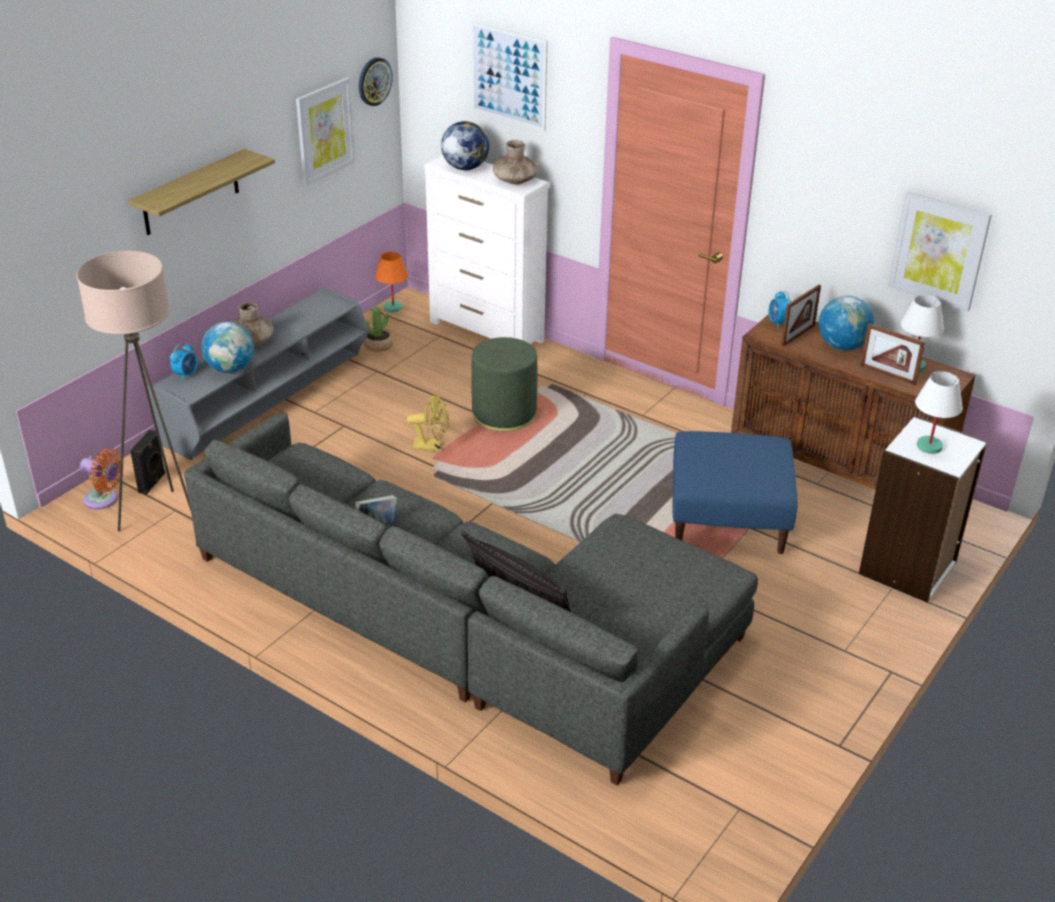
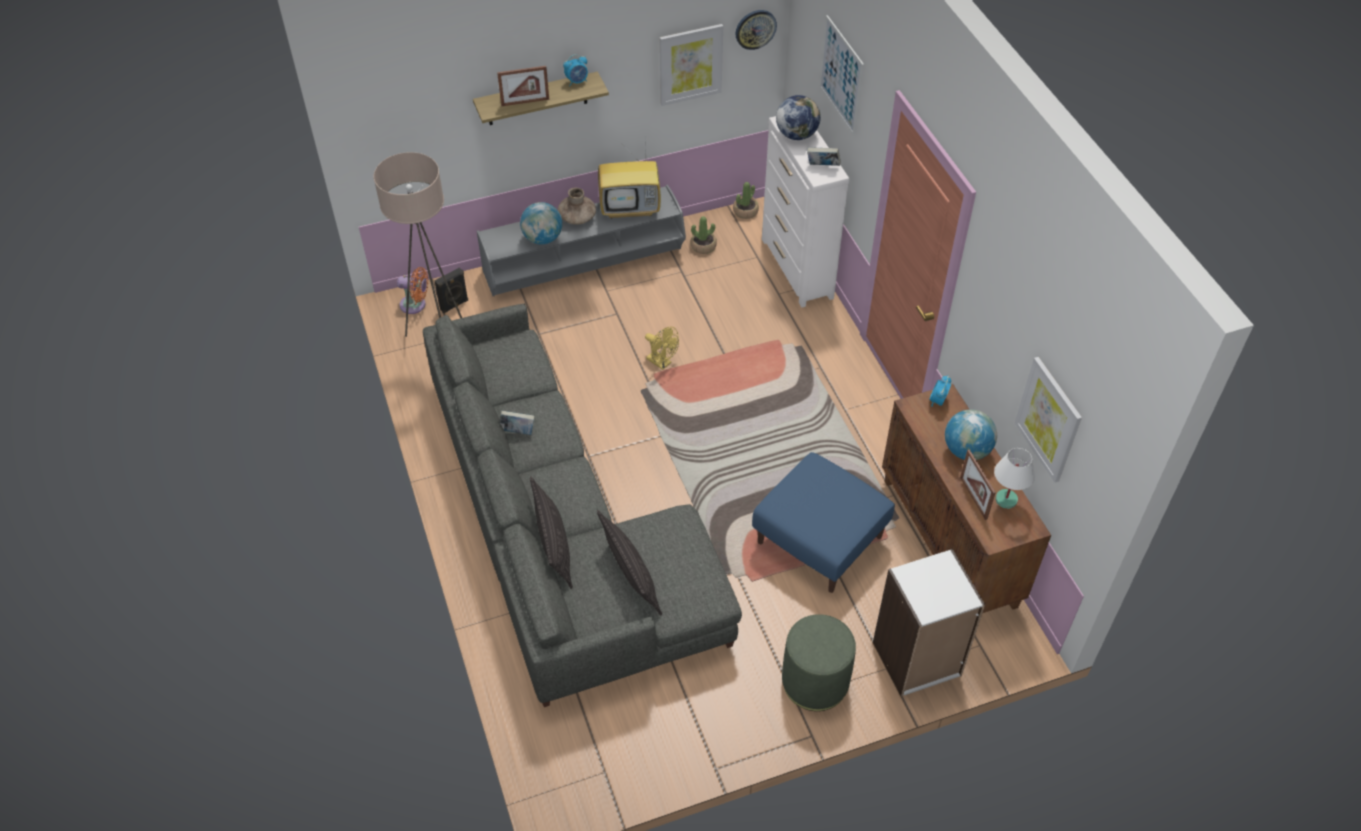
camera: 35 degrees right, 15 degrees up
(104, 500) = (415, 305): orange fan -> orange fan turned 45 degrees counterclockwise
(186, 374) = (510, 231): alarm clock -> alarm clock (577, 81)
(301, 316) = (631, 208): none -> television
(392, 307) = (745, 211): orange table lamp -> potted plant
(504, 414) = (739, 358): green ottoman -> green ottoman (815, 681)
(515, 181) = (822, 166): brown vase -> book
(626, 590) = (630, 575): none -> pillow
(798, 335) = (941, 421): picture frame -> picture frame (525, 102)
(928, 446) = (929, 584): white table lamp -> none

